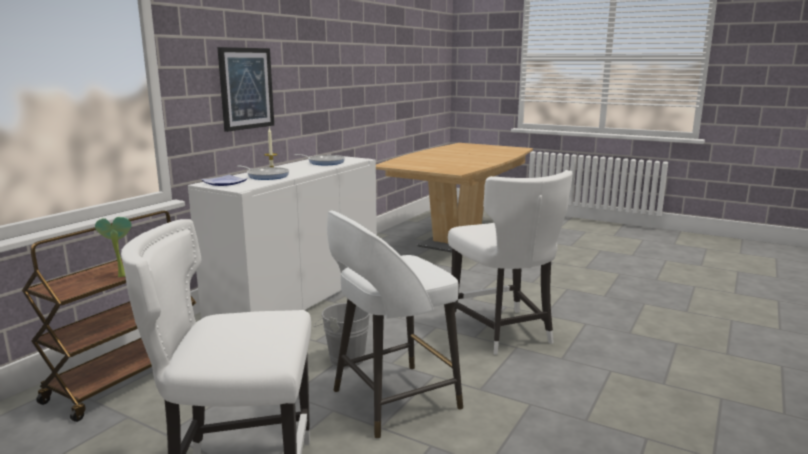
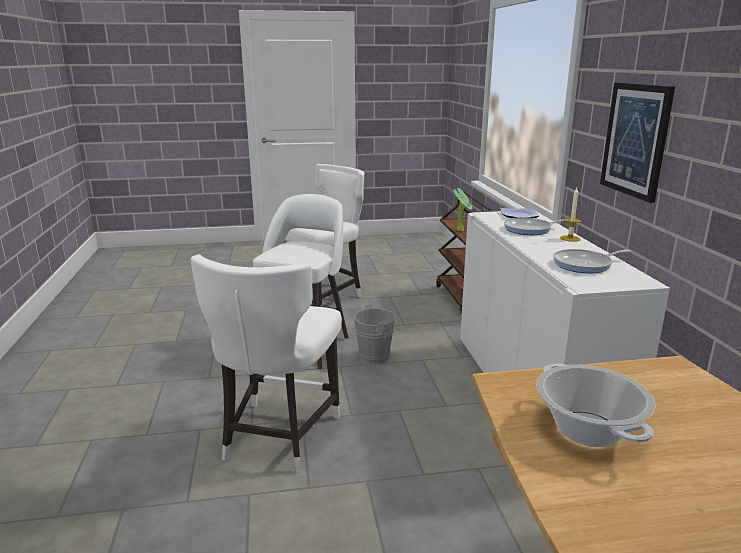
camera: 140 degrees right, 5 degrees up
(454, 165) = (588, 429): none -> cooking pot
(503, 333) = (278, 437): white chair -> white chair turned 105 degrees counterclockwise

